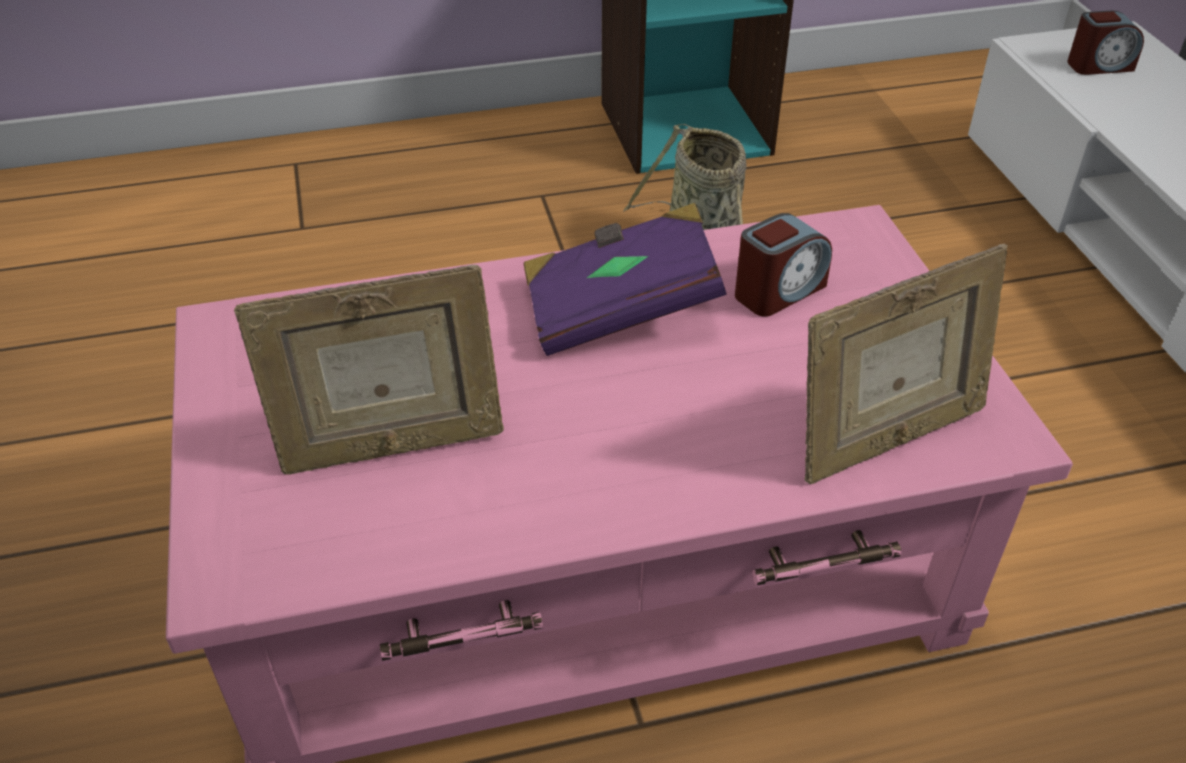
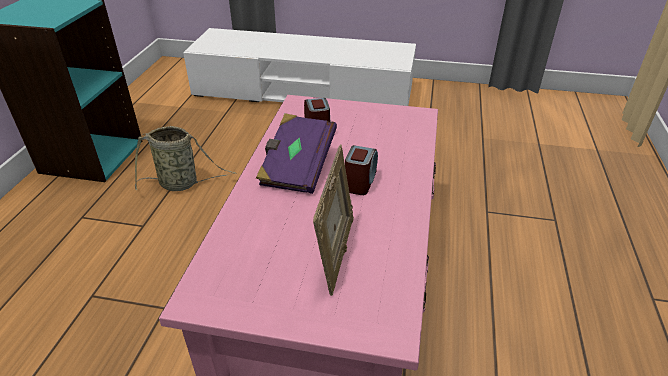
camera: 65 degrees left, 5 degrees down
(886, 440) = (409, 135): picture frame -> none
(1099, 66) = (225, 43): alarm clock -> alarm clock (360, 181)

